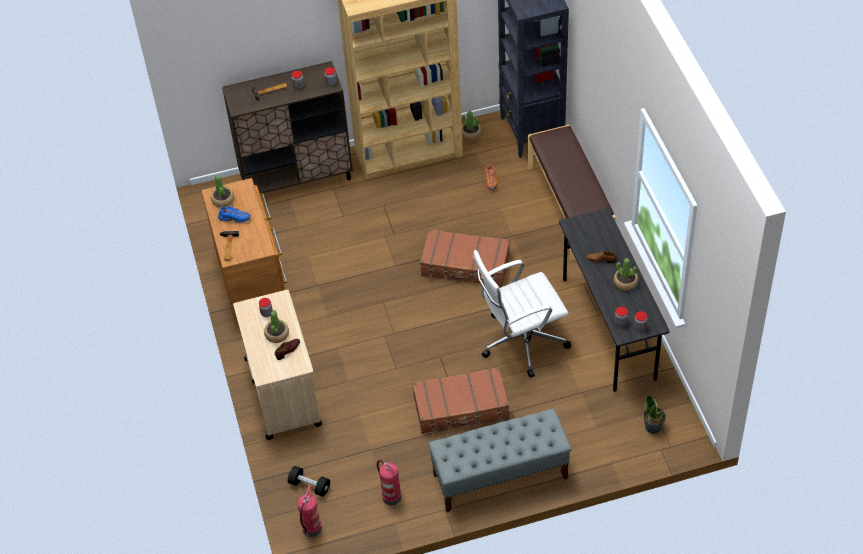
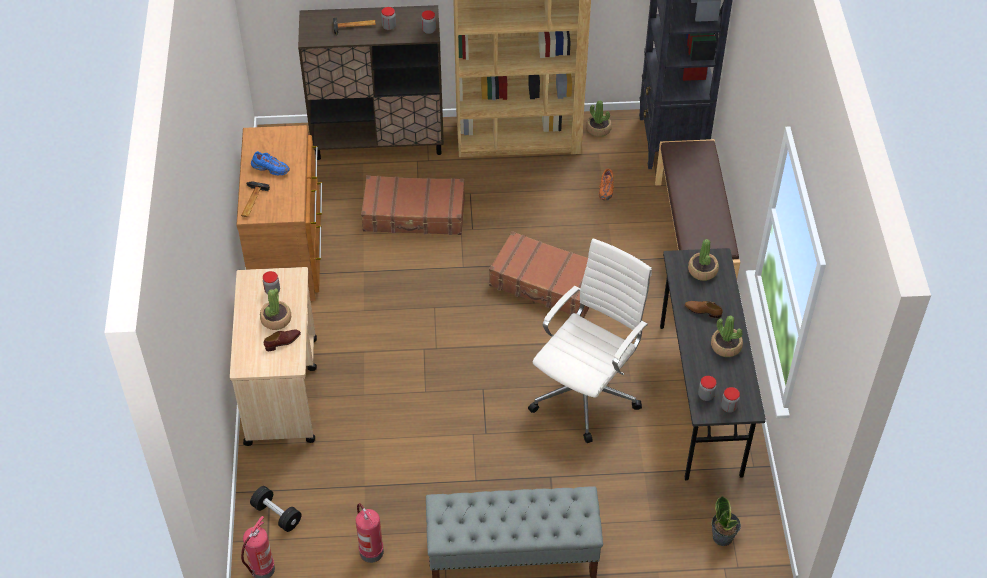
camera: 10 degrees right, 0 degrees up
(223, 200) = (264, 144): potted plant -> potted plant (702, 271)
(461, 407) = (490, 458): brown suitcase -> brown suitcase (414, 214)
(521, 342) = (586, 392): white office chair -> white office chair turned 135 degrees clockwise

